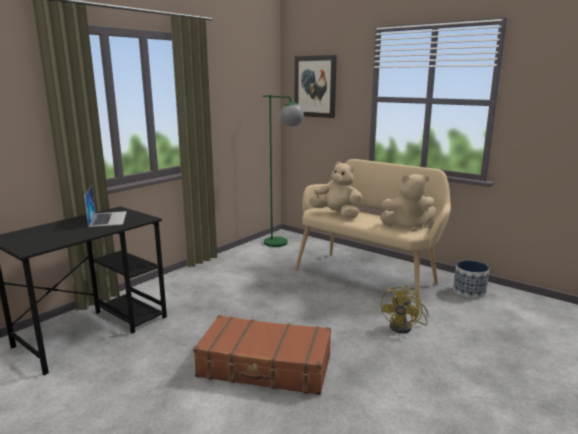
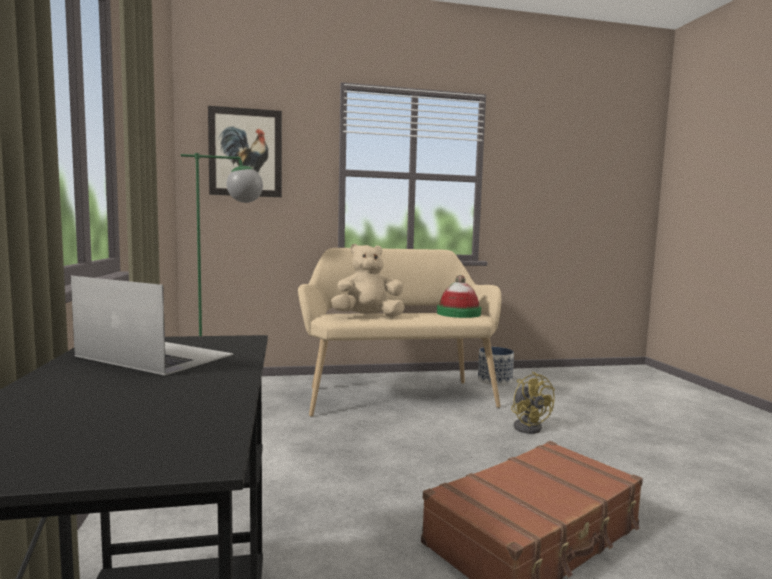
camera: 50 degrees left, 10 degrees down
(408, 226) = (458, 313): beige plush toy -> hat

